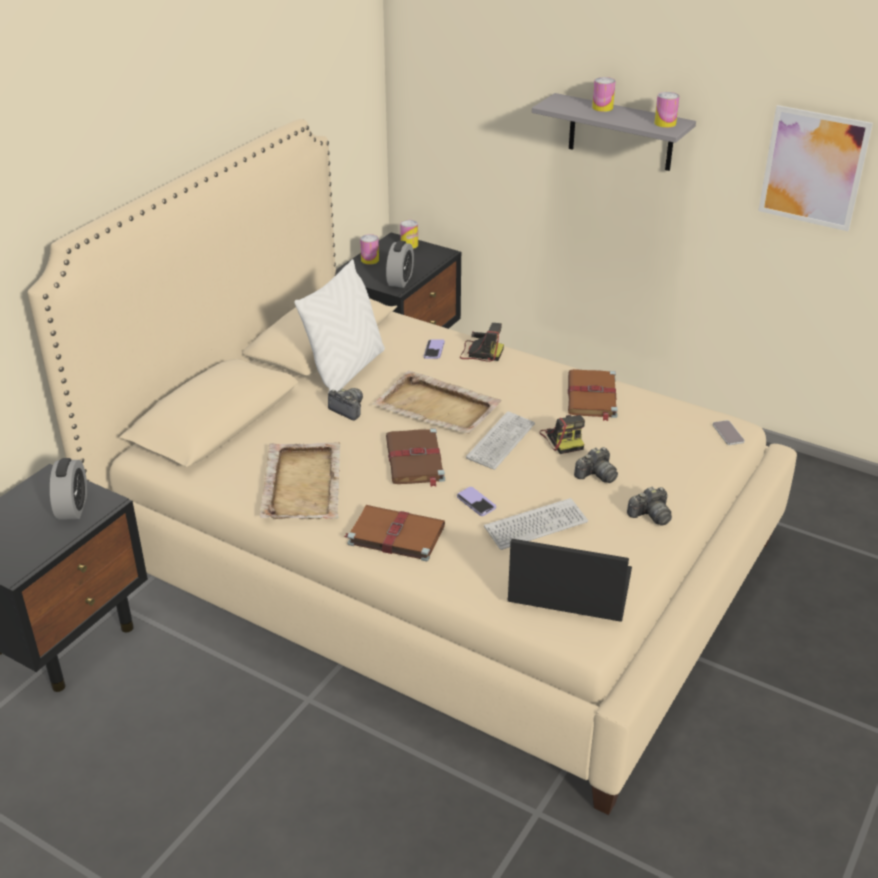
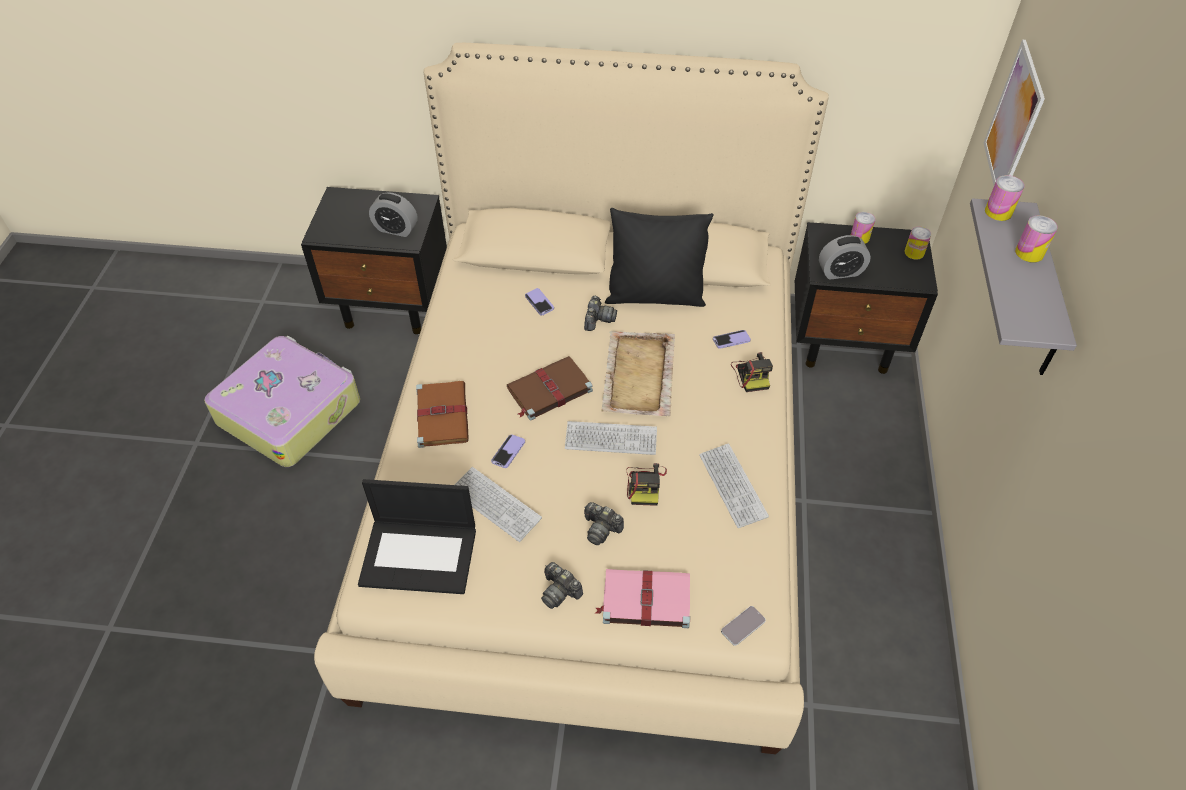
camera: 65 degrees right, 15 degrees up
(73, 507) = (396, 229): alarm clock -> alarm clock turned 45 degrees clockwise
(153, 779) = (289, 410): none -> suitcase
(292, 436) = (539, 302): none -> phone
(302, 483) = (481, 334): beige tray -> none
(346, 371) = (655, 296): white pillow -> black pillow
(563, 439) = (645, 485): camera -> camera turned 45 degrees counterclockwise
(568, 587) = (420, 555): laptop -> laptop turned 105 degrees clockwise
(592, 397) = (732, 486): brown book -> keyboard
(665, 123) = (1035, 318): can -> can (998, 212)
(681, 472) = (644, 599): none -> pink book
(813, 168) = (1102, 509): picture -> picture (1013, 122)

